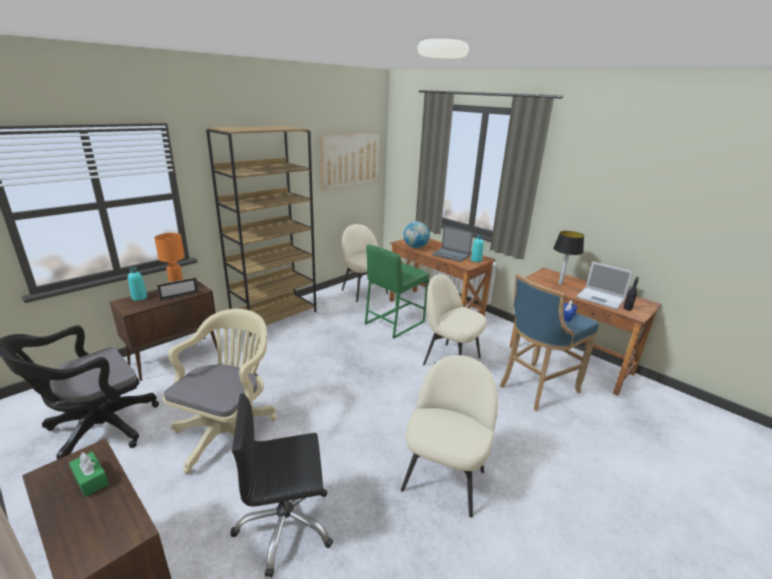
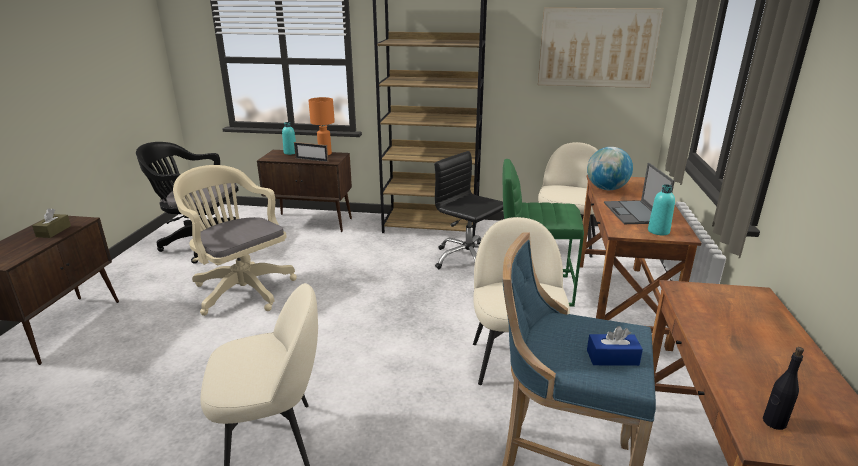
camera: 55 degrees right, 0 degrees up
(91, 479) = (54, 231): green tissue box -> brown tissue box
(229, 432) = (241, 289): beige office chair -> beige office chair turned 120 degrees counterclockwise
(285, 525) = (149, 367): black office chair -> black office chair (467, 259)
(560, 284) = (727, 318): table lamp -> none
(601, 298) = (756, 378): laptop -> none

